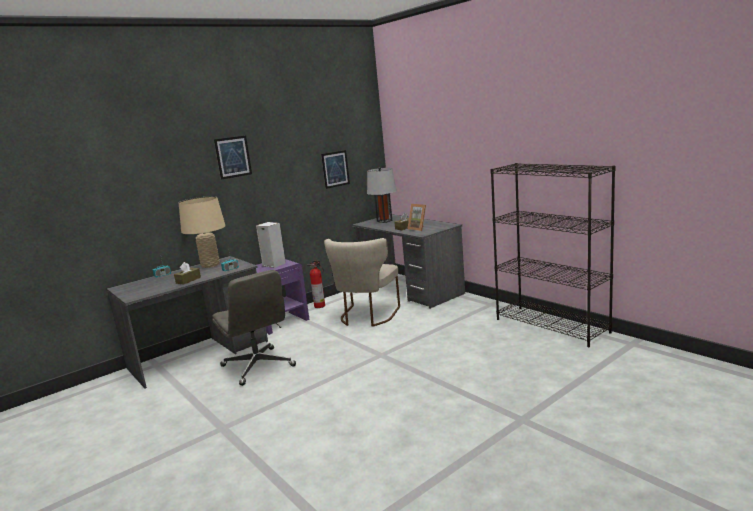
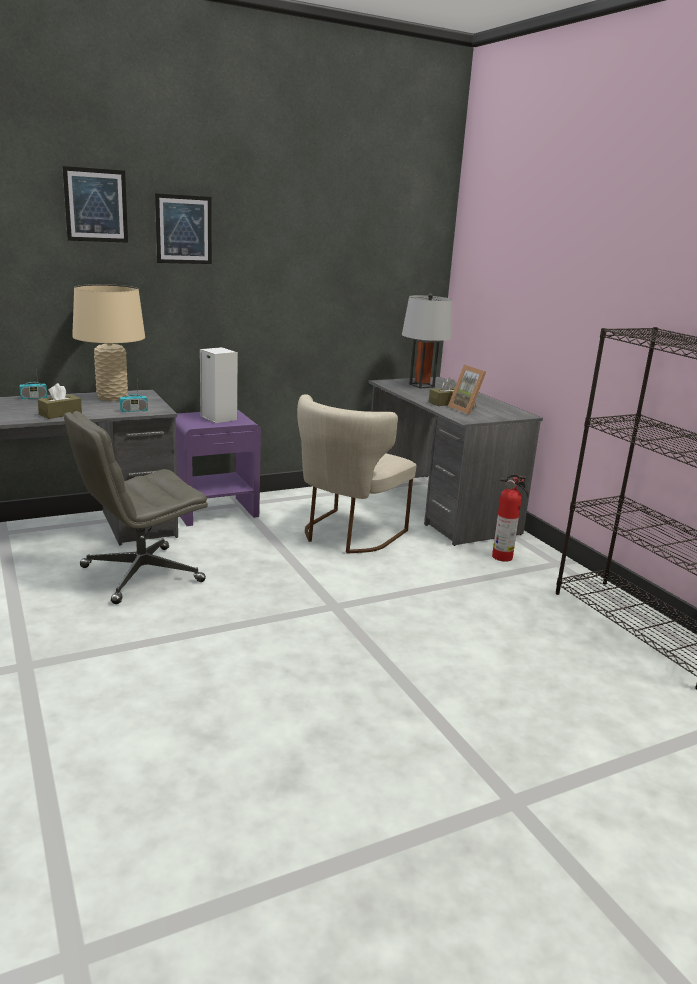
camera: 10 degrees right, 5 degrees up
(258, 366) = (140, 575): grey office chair -> grey office chair turned 75 degrees clockwise
(320, 306) = (287, 499): fire extinguisher -> fire extinguisher (503, 557)
(335, 169) = (358, 283): picture -> picture (96, 205)

